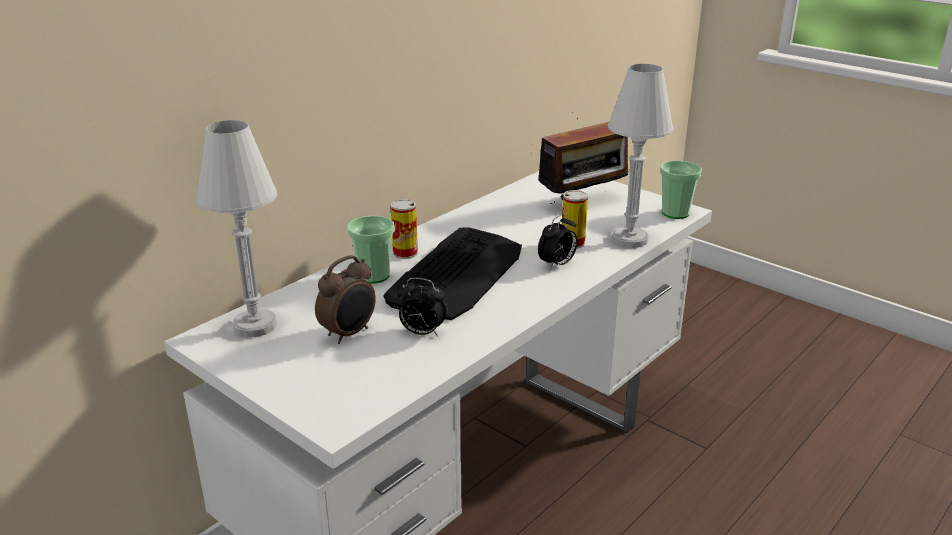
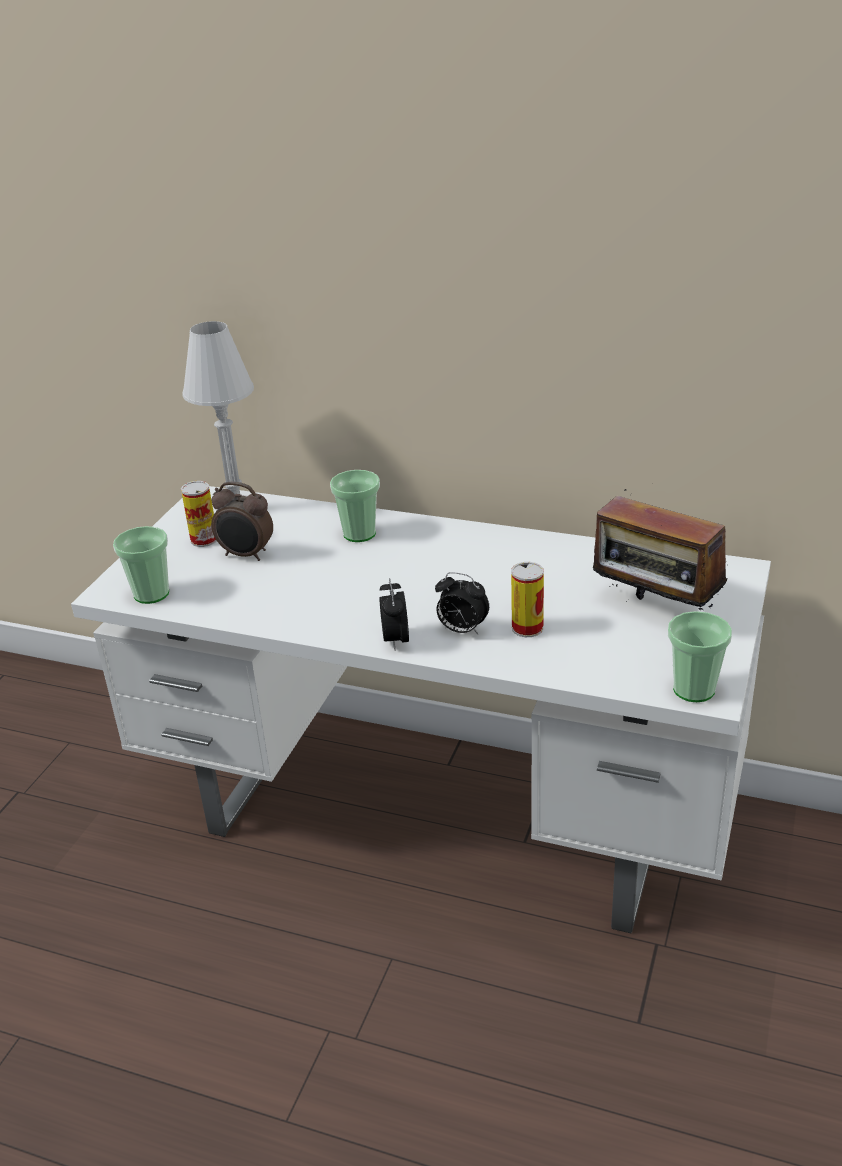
camera: 70 degrees right, 5 degrees up
(366, 396) = (151, 594): none -> cup
(405, 253) = (420, 535): can -> can (204, 539)
(422, 333) = (266, 589): alarm clock -> alarm clock (395, 640)
(457, 274) = (395, 576): keyboard -> none
(629, 240) = (572, 667): white table lamp -> none

